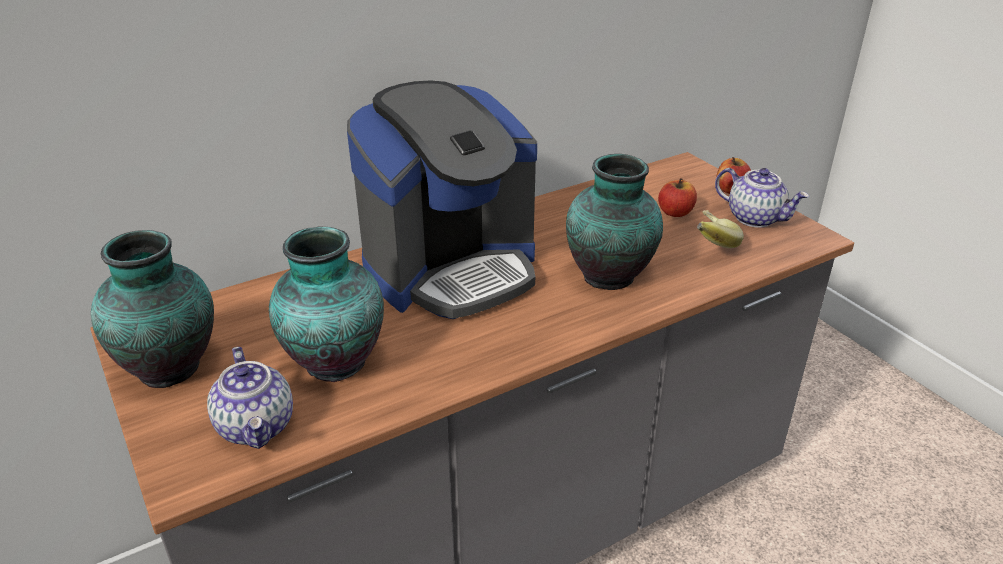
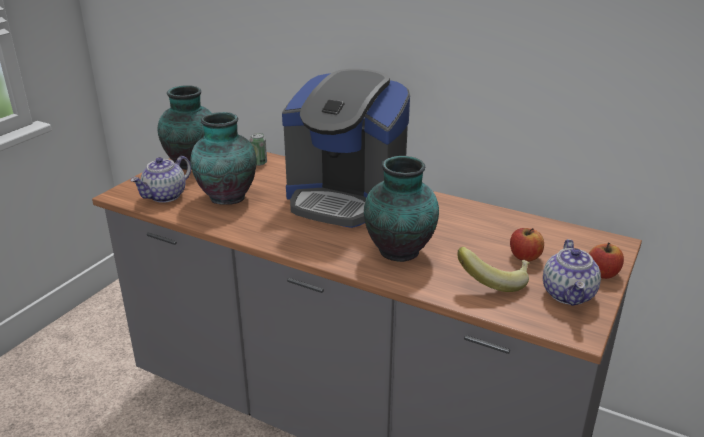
camera: 60 degrees right, 5 degrees down
(258, 303) = (259, 163): none -> can

